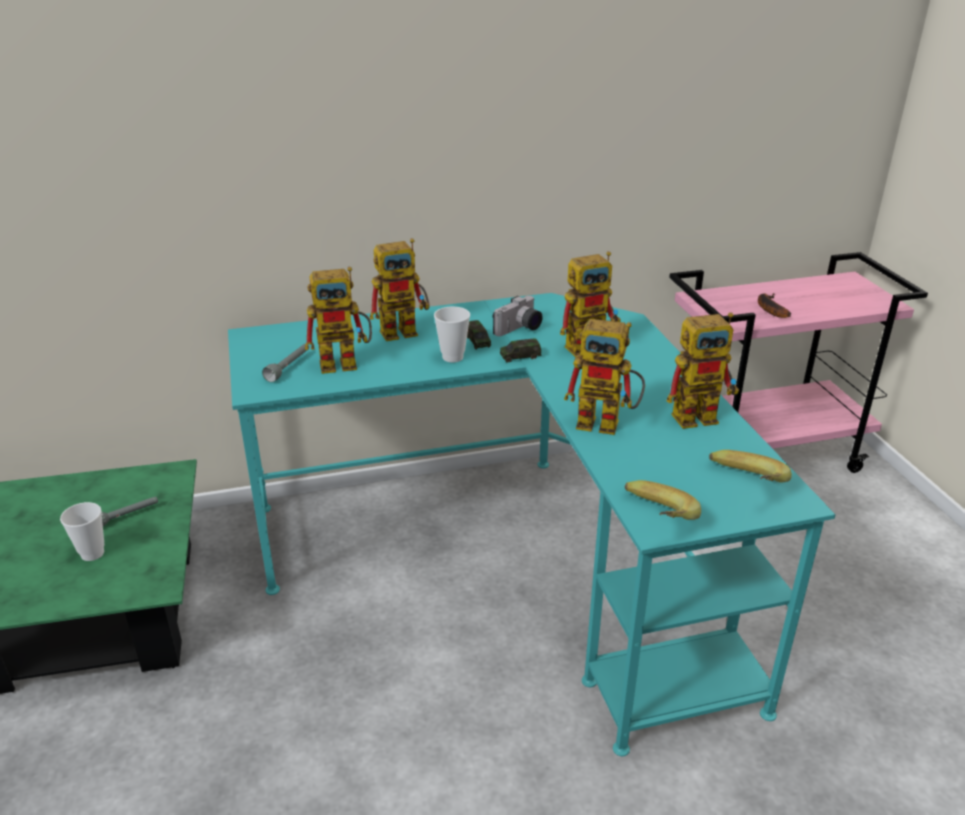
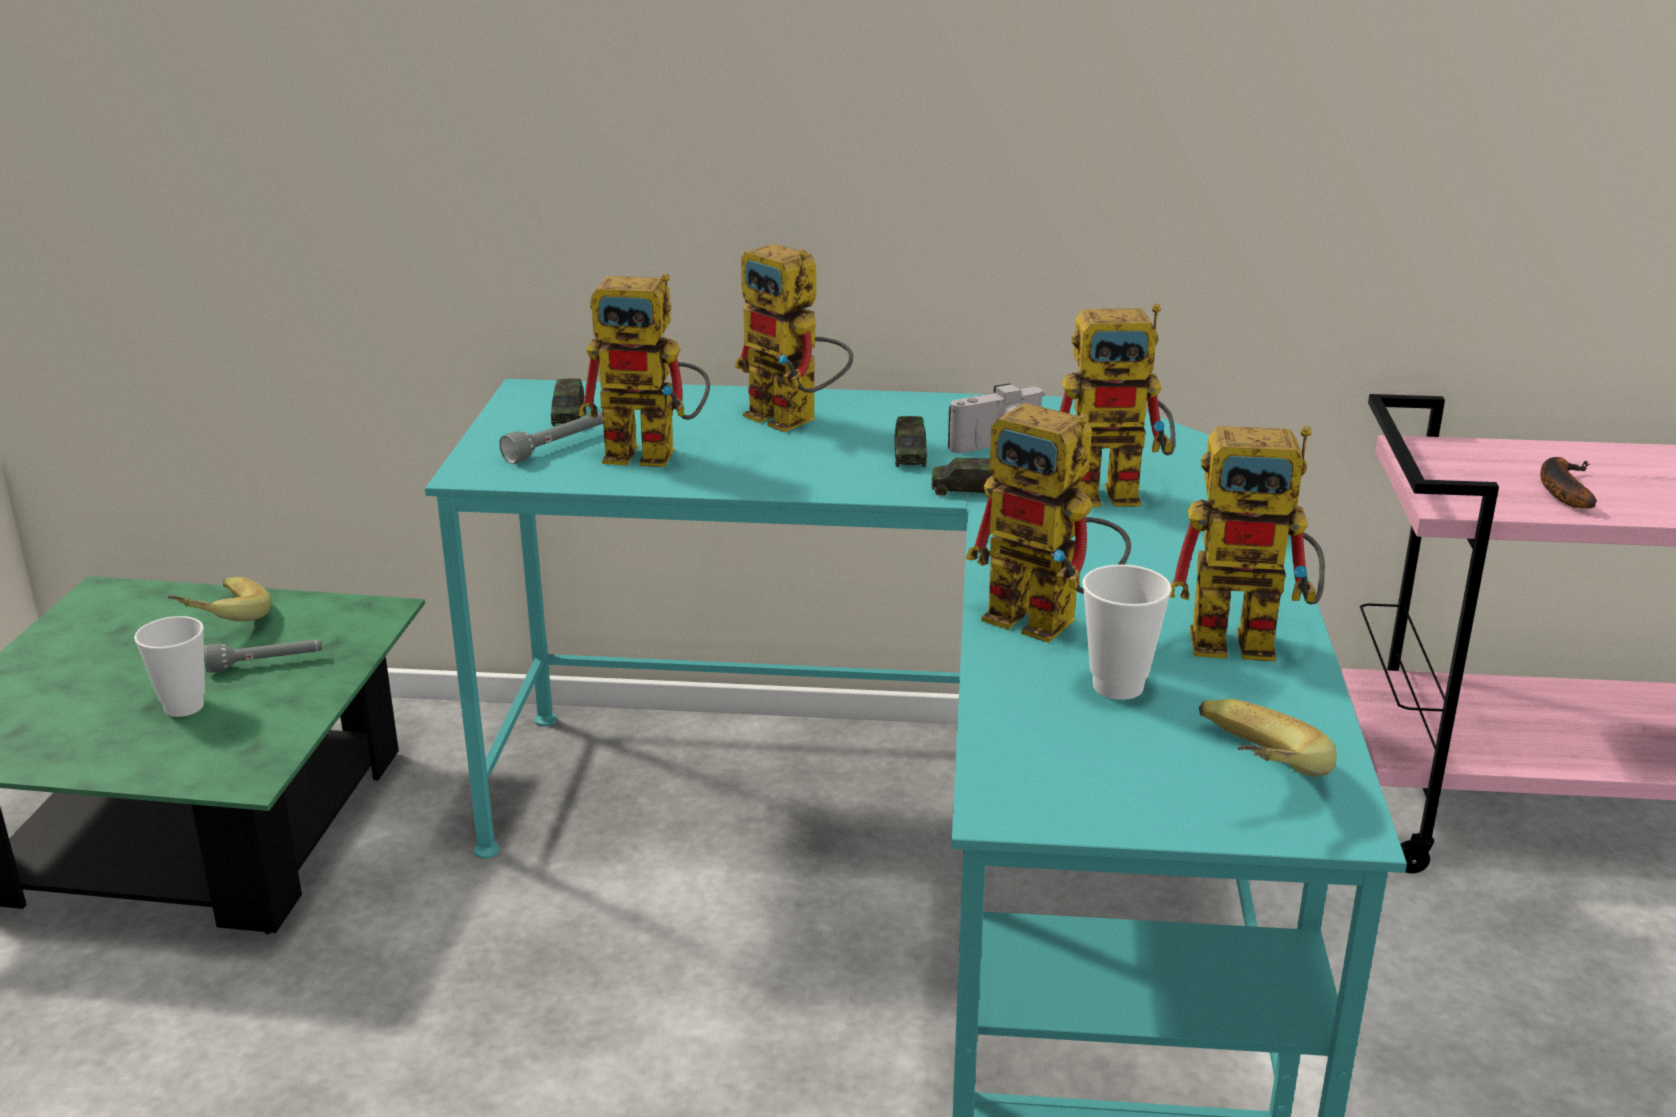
camera: 20 degrees right, 5 degrees down
(281, 346) = (568, 414): none -> toy car
(405, 330) = (795, 420): toy robot -> toy robot turned 45 degrees clockwise
(452, 357) = (845, 473): cup -> cup (1118, 686)
(655, 520) = (1016, 796): banana -> banana (220, 622)

